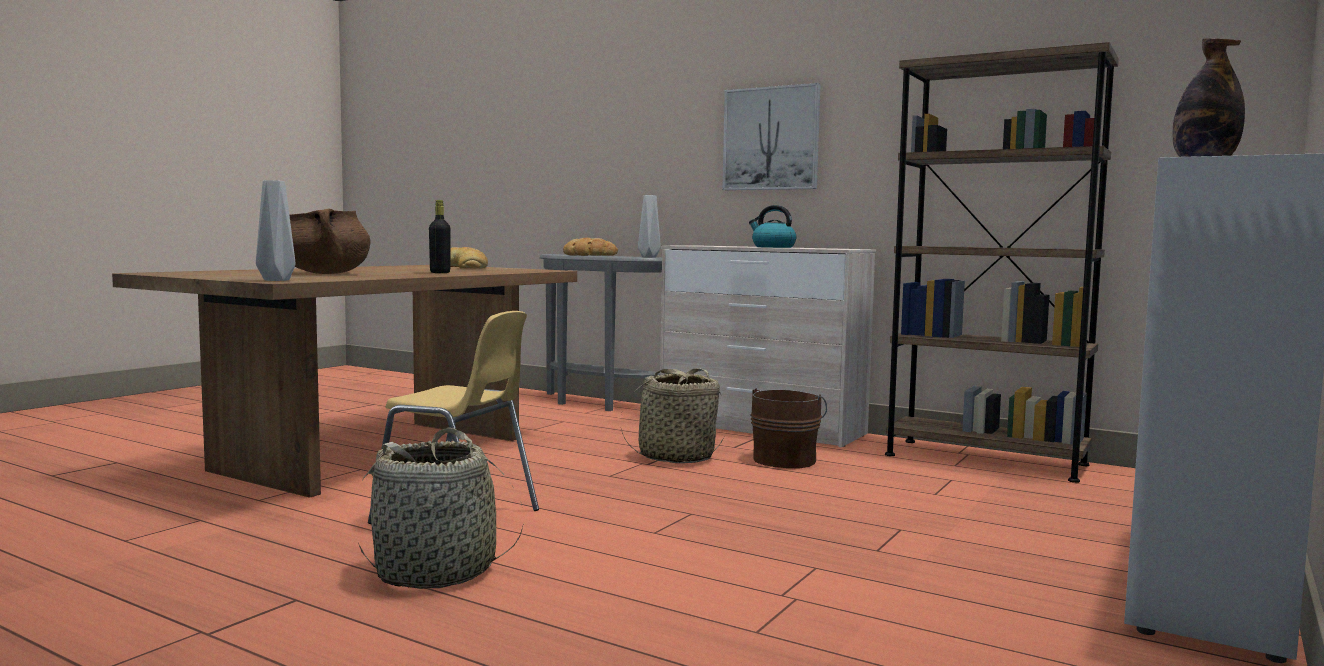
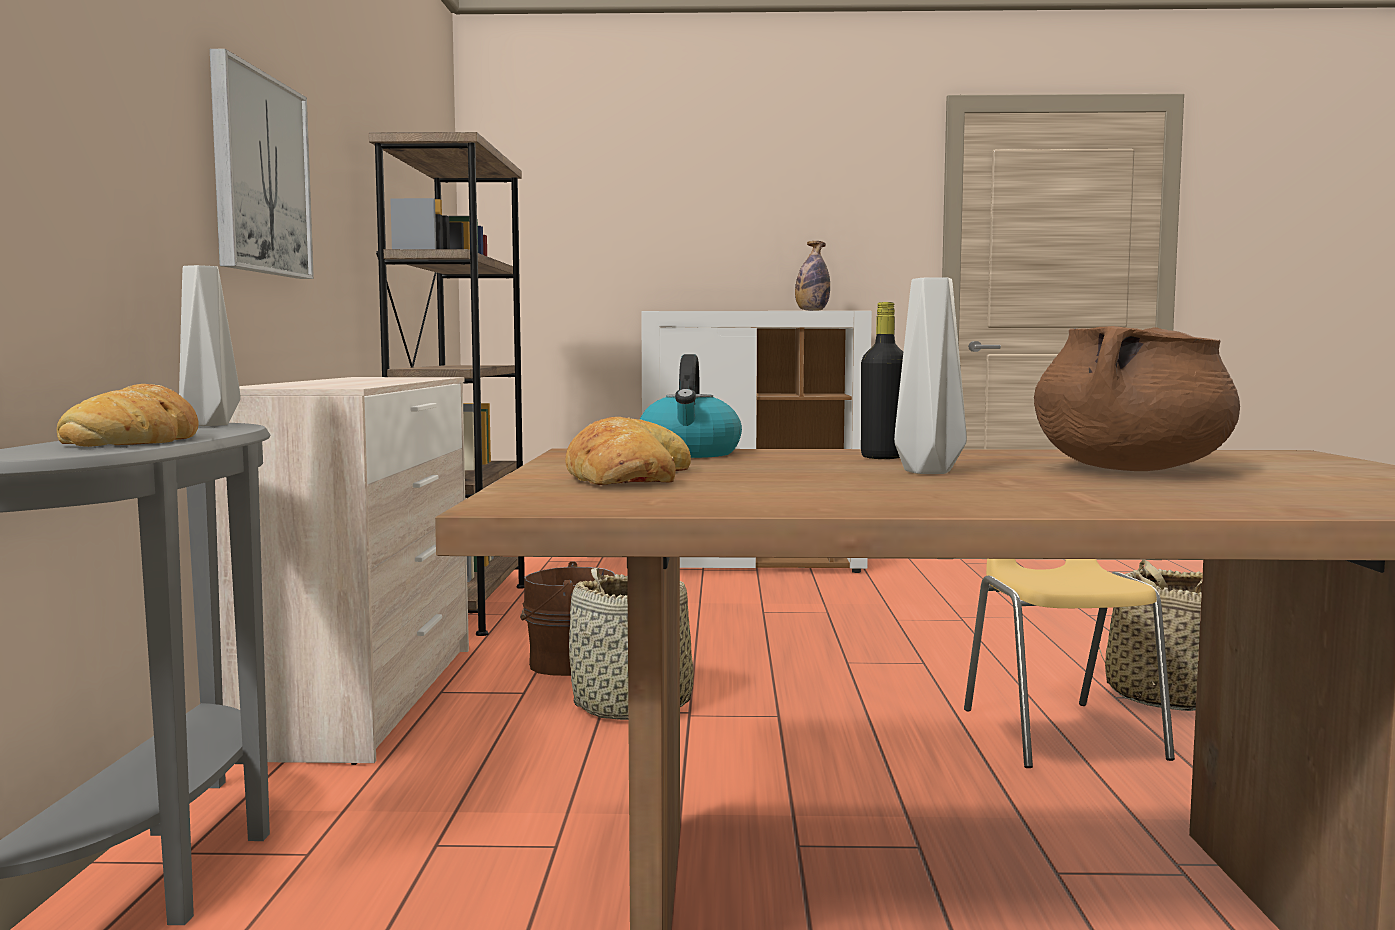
camera: 120 degrees left, 0 degrees up
(277, 280) = (1288, 455): grey vase -> grey vase (925, 472)
(772, 247) = (388, 380): kettle -> kettle (690, 454)

